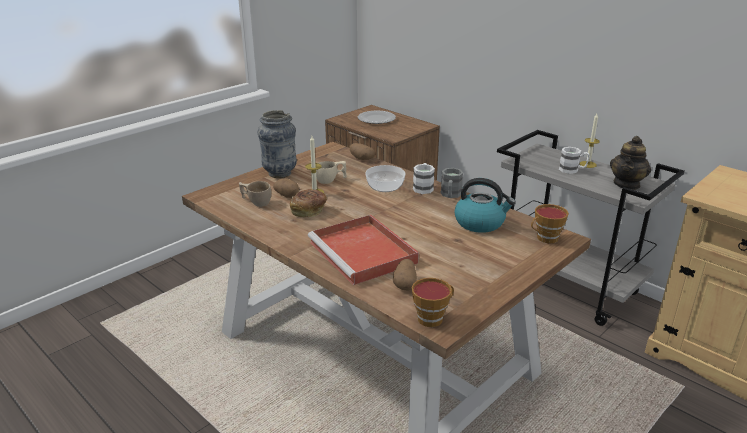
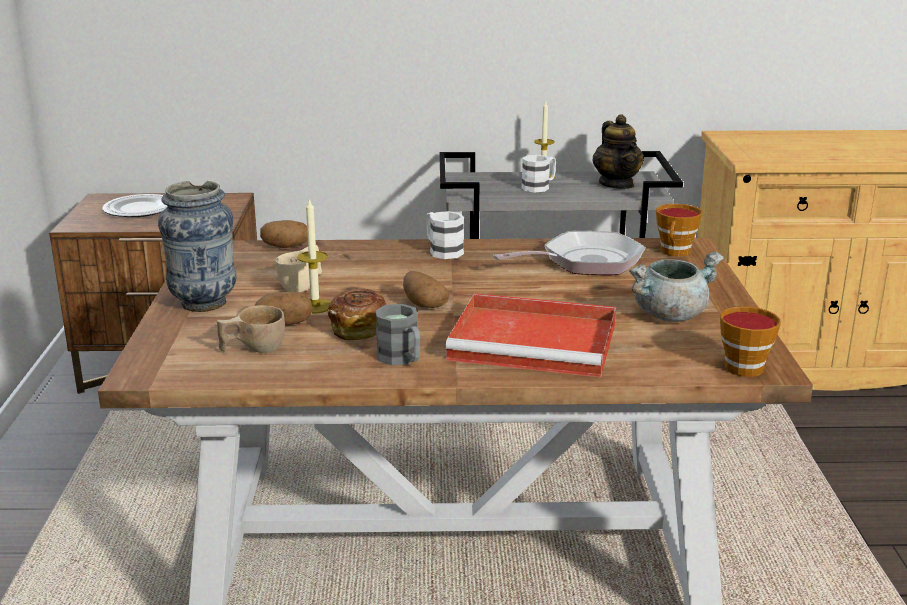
camera: 45 degrees left, 5 degrees down
(384, 187) = (395, 267): bowl -> none
(405, 284) = (649, 350): potato -> potato (423, 304)
(450, 195) = (492, 248): grey mug -> grey mug (402, 359)
(458, 271) = (669, 315): none -> grey cooking pot
(480, 223) = (585, 262): kettle -> frying pan

